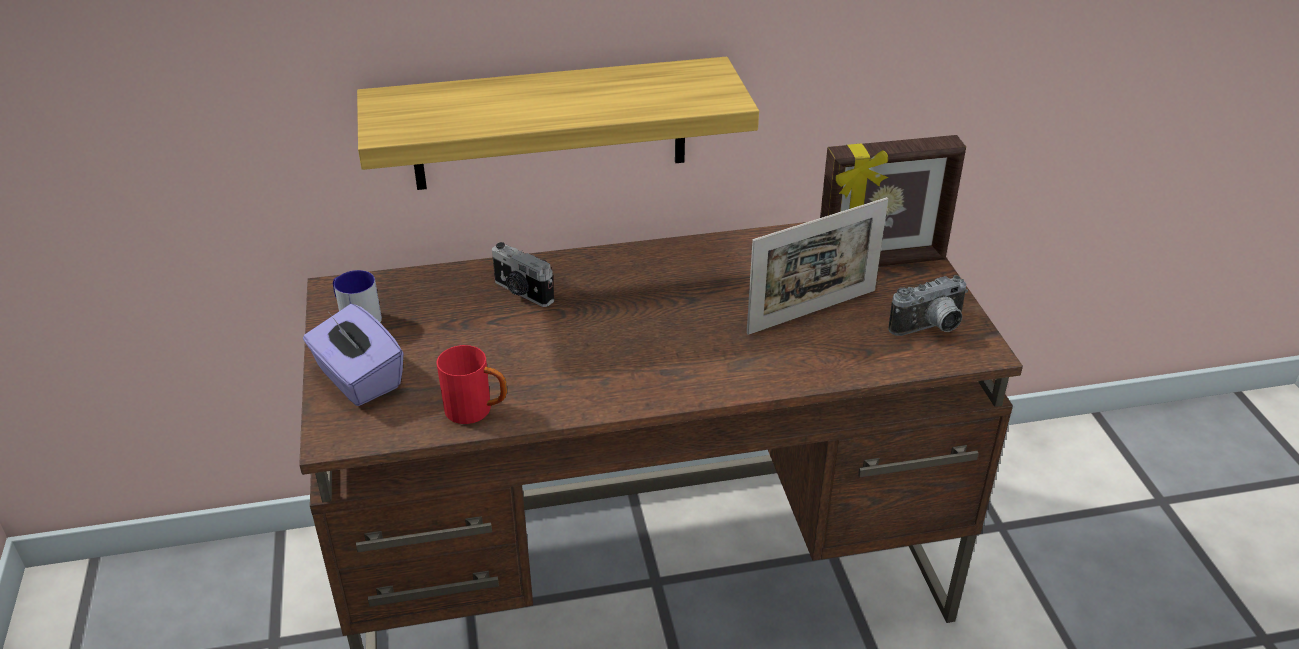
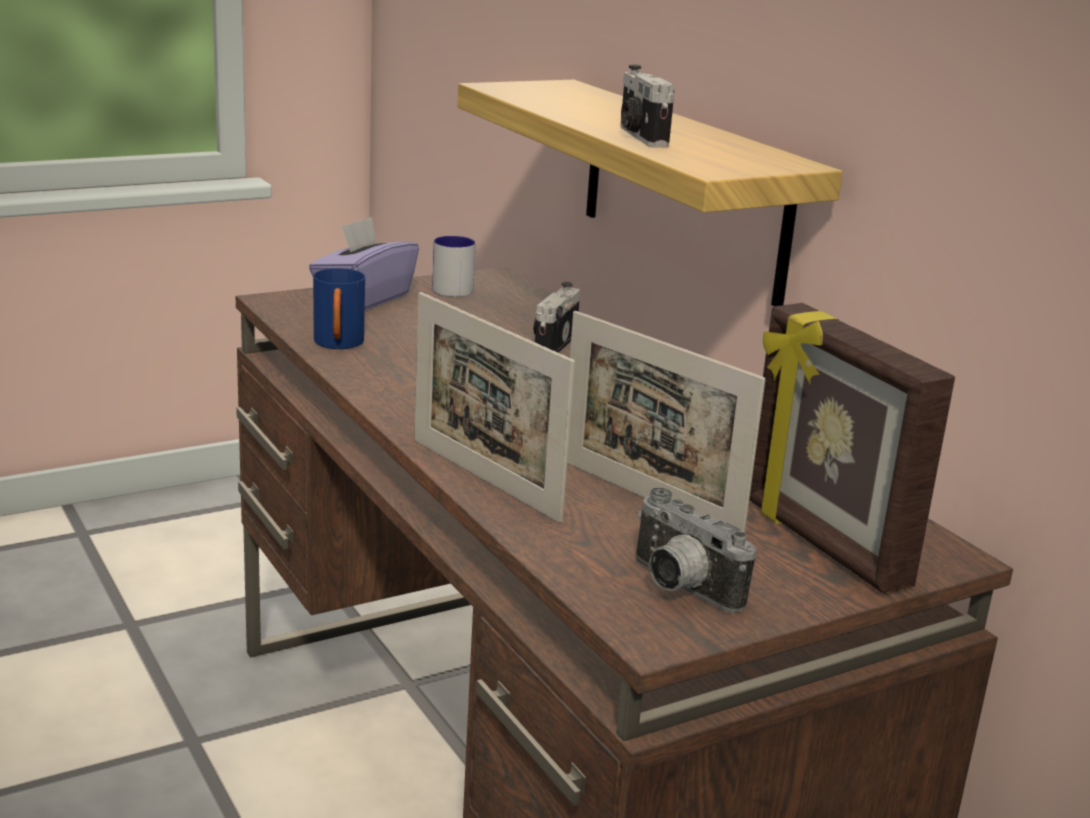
camera: 70 degrees right, 15 degrees down
(477, 411) = (338, 345): red mug -> blue mug
(616, 105) = (640, 136): none -> camera
(770, 376) = (484, 479): none -> picture frame

